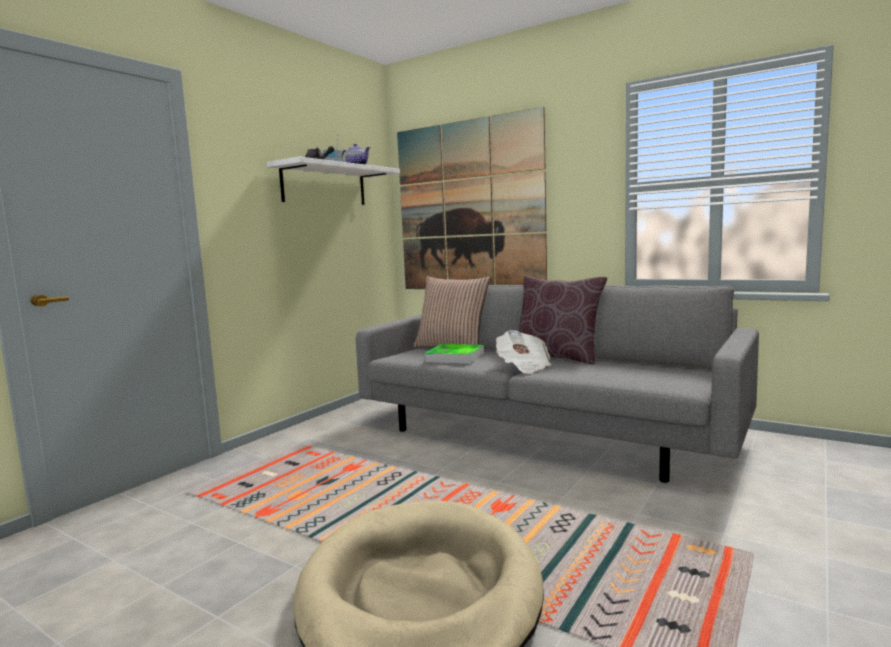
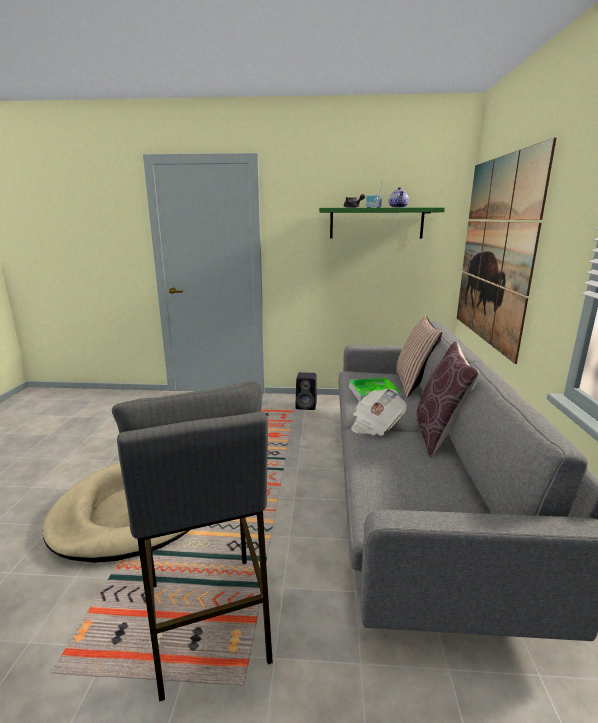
camera: 60 degrees right, 10 degrees up
(309, 437) = (307, 406): none -> black speaker
(324, 185) = (376, 223): white shelf -> green shelf
(669, 562) = (207, 620): none -> grey stool

